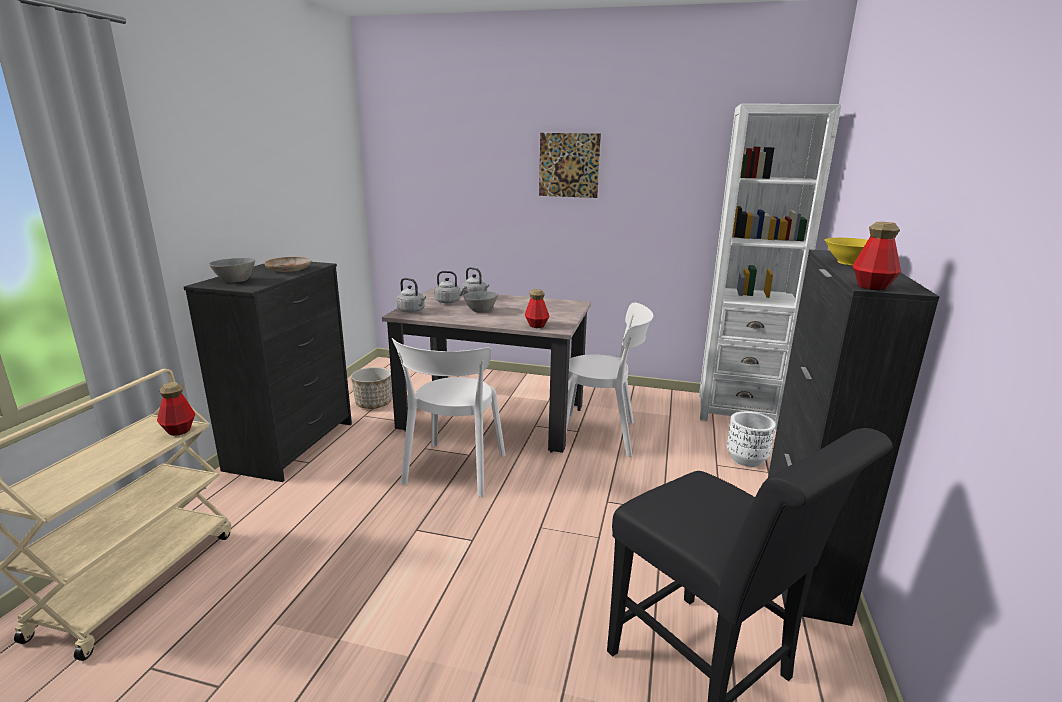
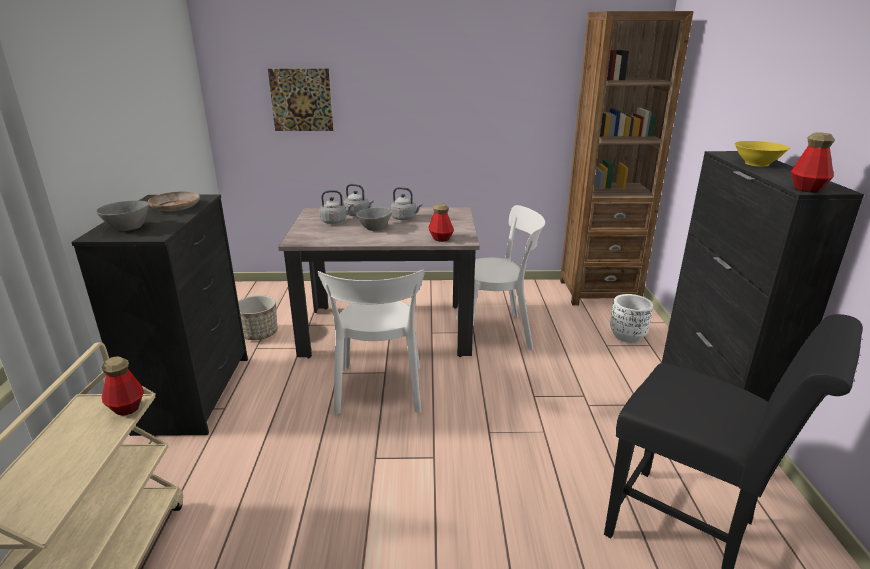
camera: 15 degrees left, 5 degrees up
(412, 311) = (305, 236): grey kettle -> grey kettle (405, 218)
(569, 165) = (430, 71): picture -> picture (301, 100)
(737, 411) = (598, 292): white bookcase -> brown bookcase

